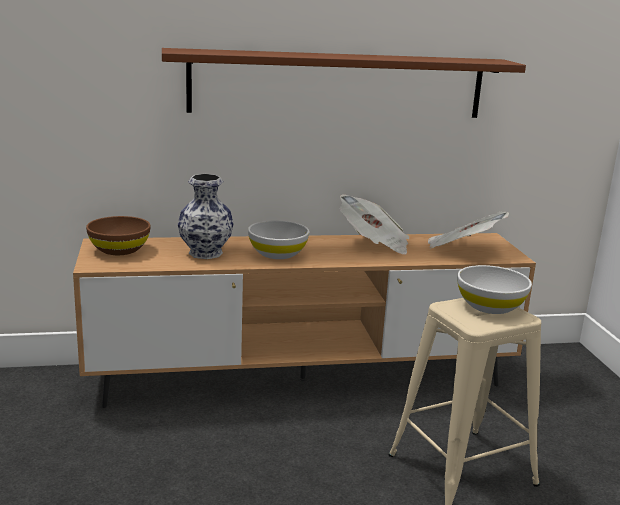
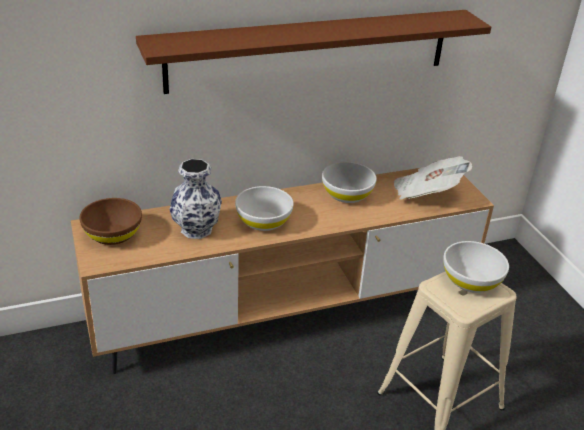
camera: 10 degrees left, 15 degrees up
(374, 244) = (347, 195): newspaper -> white bowl

